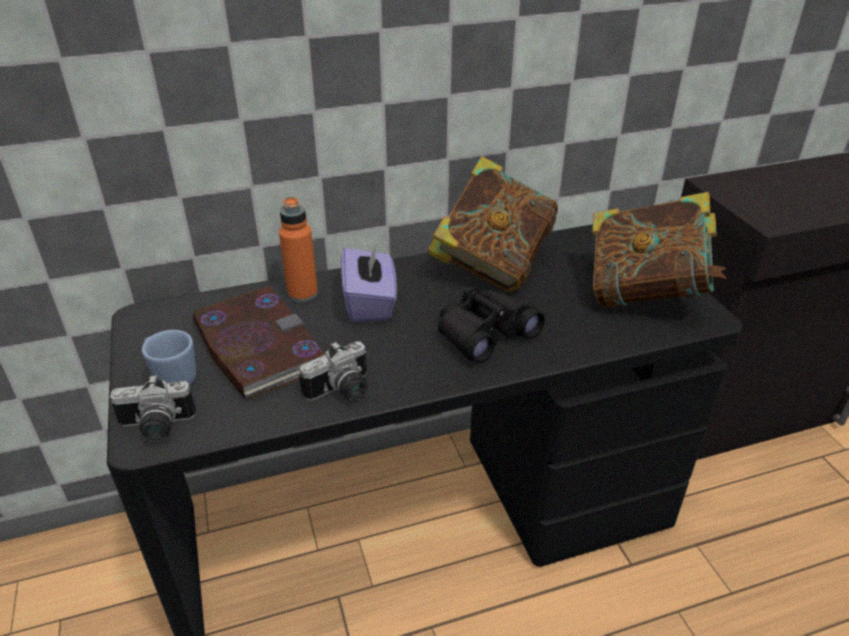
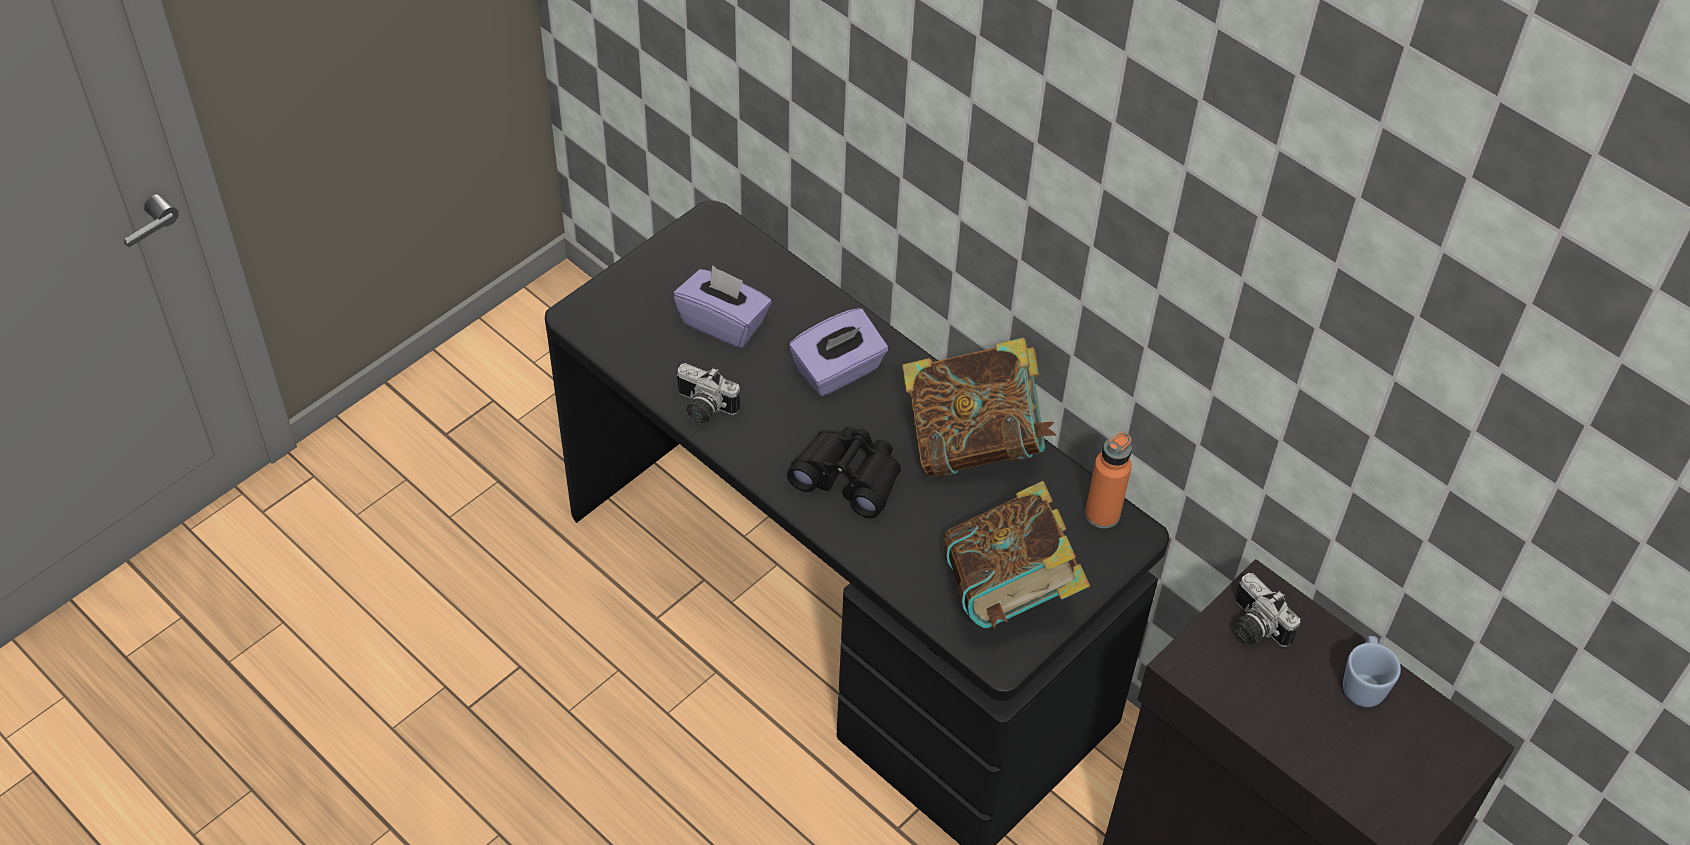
camera: 60 degrees right, 15 degrees up
(156, 428) = (593, 315): camera -> camera (1253, 627)
(172, 377) = (651, 290): blue mug -> blue mug (1363, 683)
(257, 346) = (723, 323): book -> purple tissue box
(302, 293) = (819, 314): orange bottle -> orange bottle (1102, 514)

